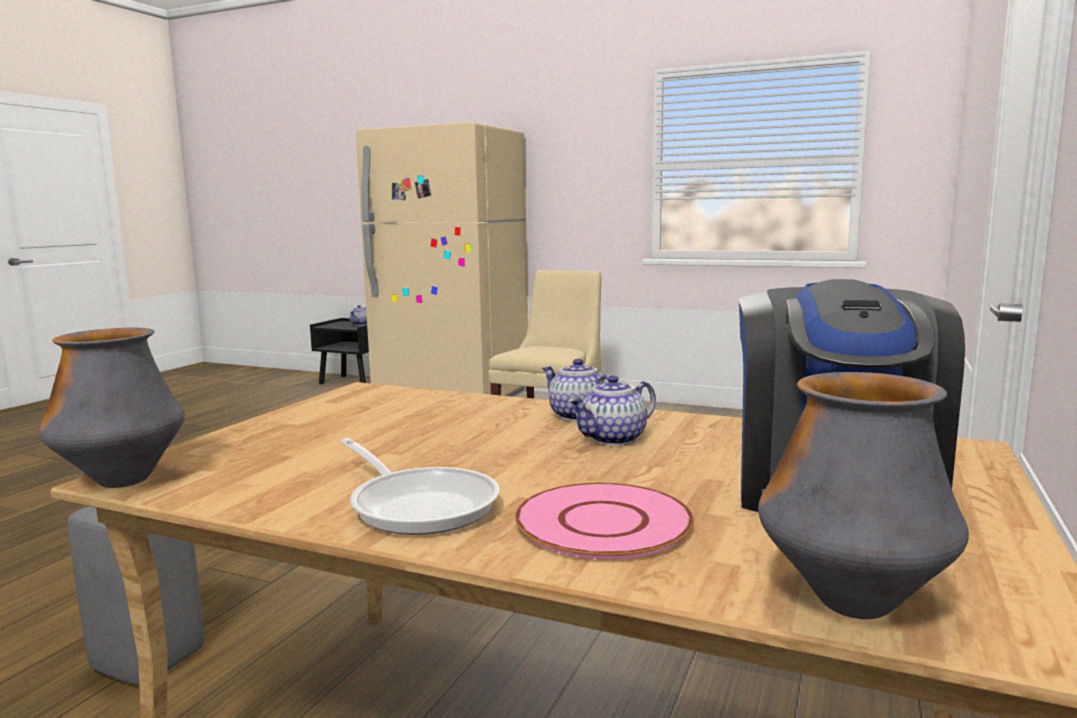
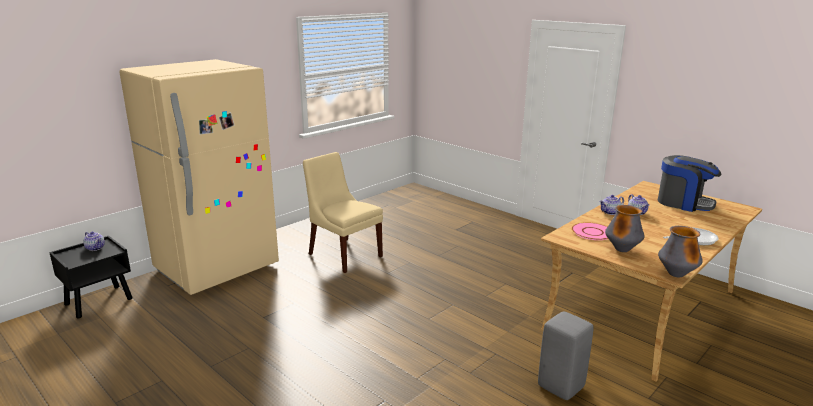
camera: 70 degrees left, 10 degrees up
(602, 523) = (703, 224): pink plate -> pink plate (592, 232)
(852, 603) = (737, 214): vase -> vase (622, 250)

